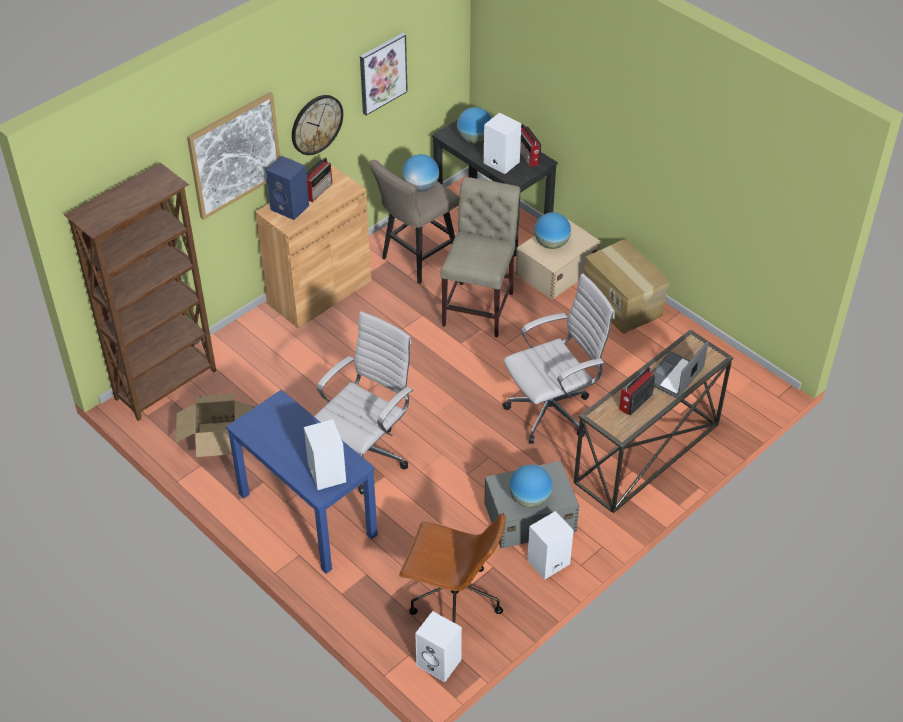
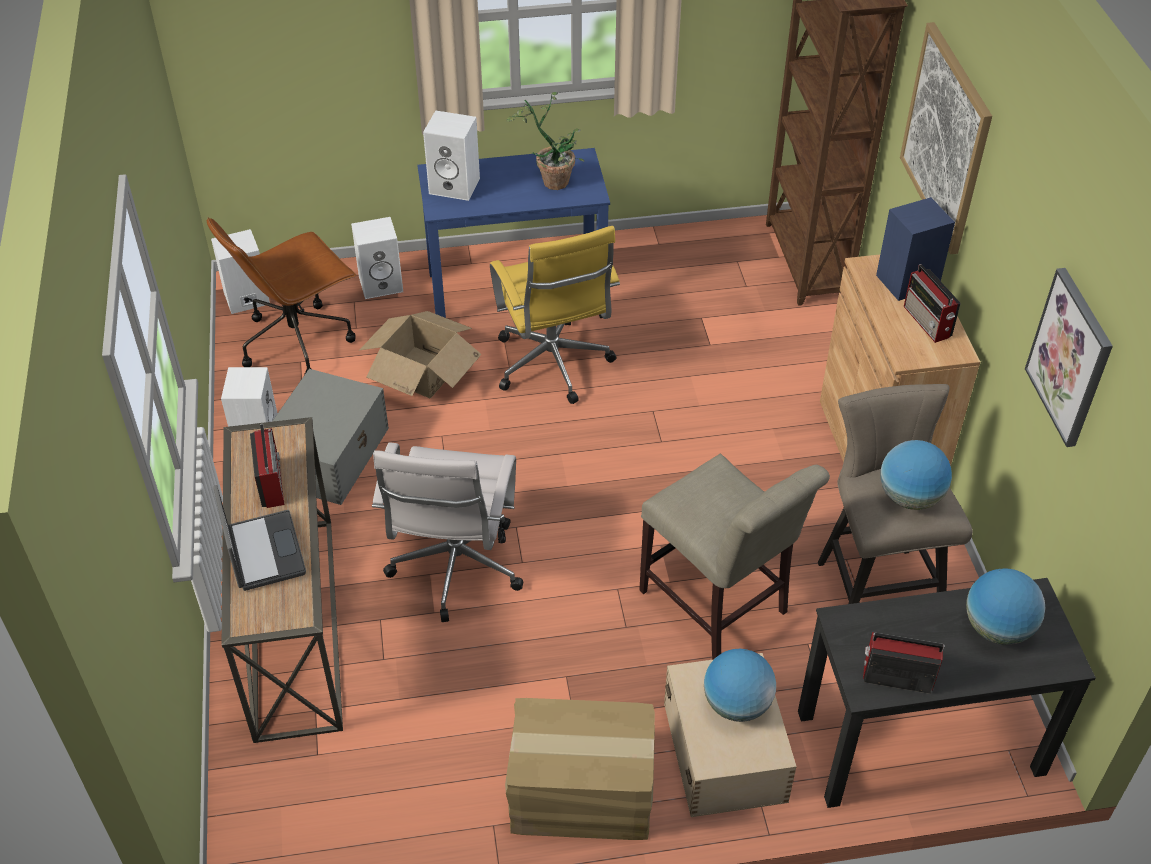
camera: 125 degrees right, 0 degrees up
(218, 437) = (688, 269): cardboard box -> cardboard box (422, 372)
(277, 429) = (553, 178): none -> potted plant
(316, 124) = (1000, 269): wall clock -> none
(366, 454) = (554, 367): white office chair -> yellow office chair
(500, 162) = (905, 627): white speaker -> white speaker (382, 283)
(529, 499) = (312, 407): globe -> none

